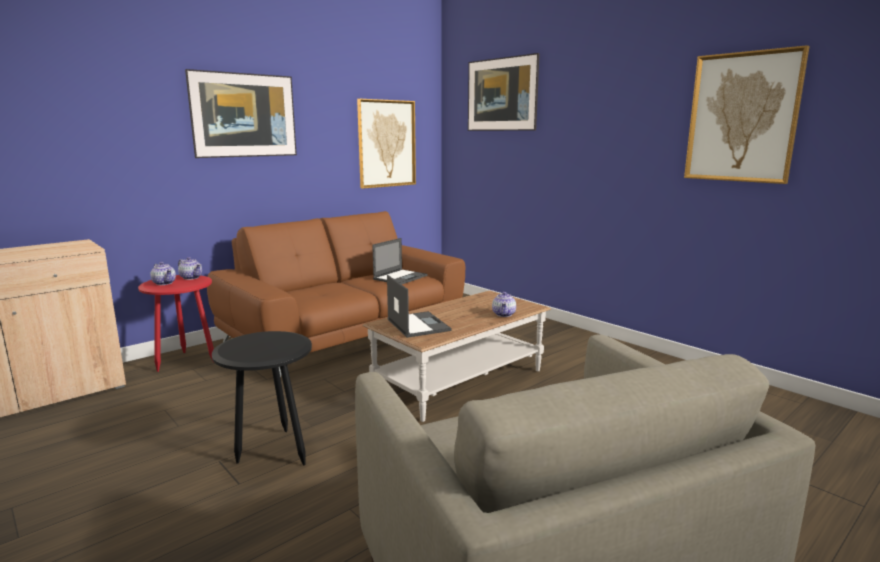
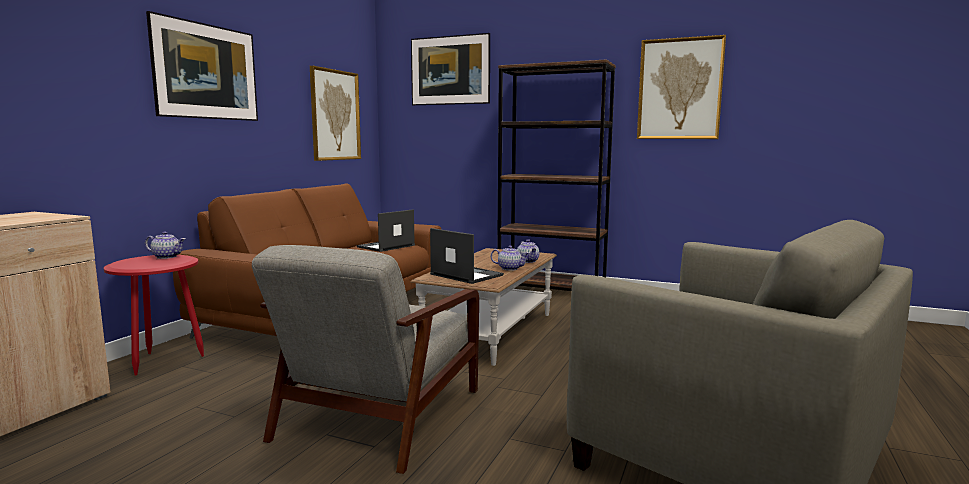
camera: 25 degrees left, 5 degrees down
(164, 283) = (140, 263): teapot -> teapot (510, 268)
(272, 453) = (378, 416): black side table -> grey armchair
(400, 277) = (385, 246): laptop -> laptop turned 150 degrees counterclockwise
(577, 338) = (551, 289): none -> brown bookcase

